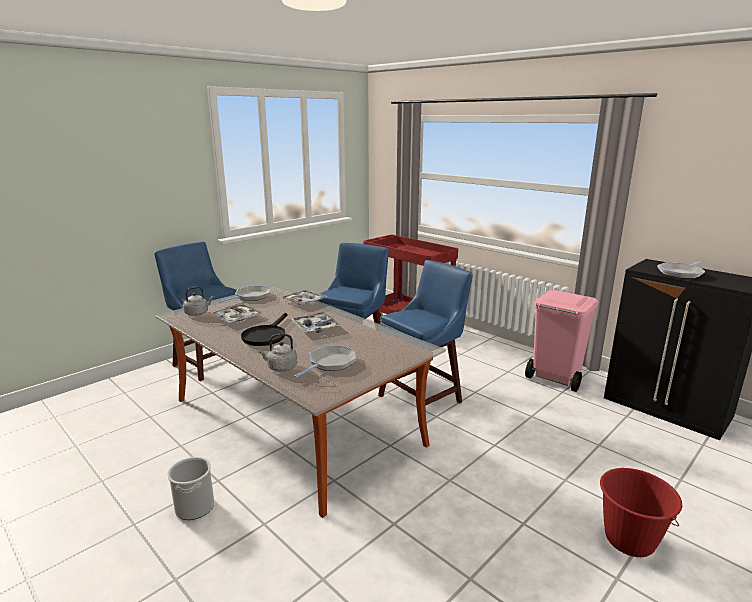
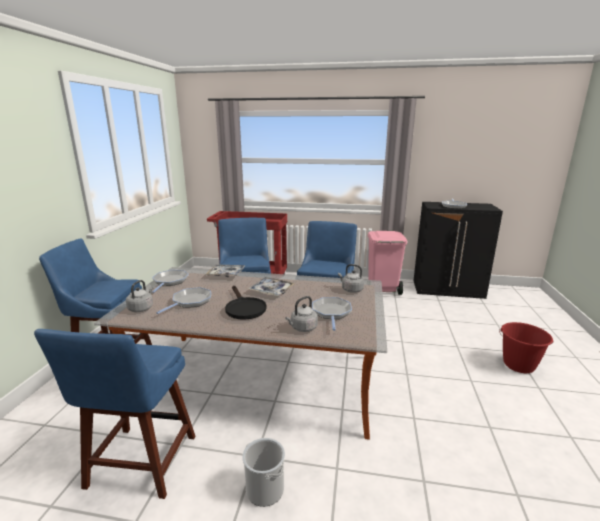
camera: 35 degrees left, 0 degrees up
(142, 446) = (139, 465): none -> blue chair
(237, 318) = (190, 301): tray -> frying pan
(392, 348) = (351, 289): none -> grey kettle

